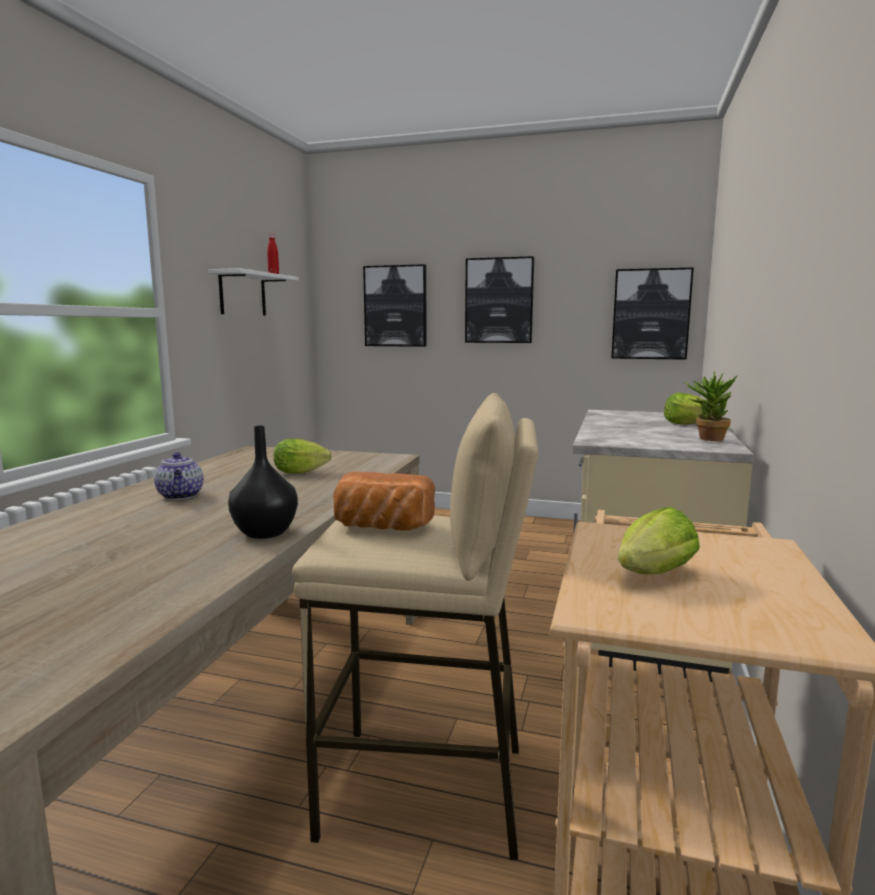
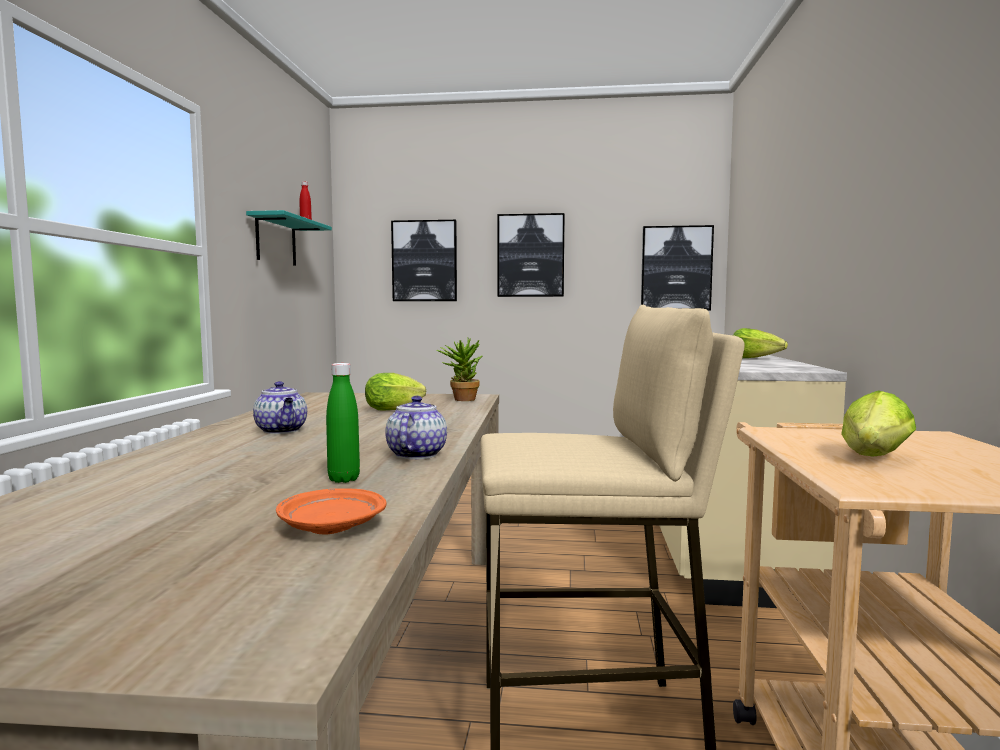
camera: 10 degrees left, 5 degrees down
(115, 613) = (330, 526): none -> orange plate
(176, 559) = (344, 479): none -> green bottle
(242, 294) = (276, 241): white shelf -> turquoise shelf
(265, 532) = (416, 454): black vase -> teapot
(381, 528) = (547, 442): bread -> none
(706, 438) = (787, 365): potted plant -> potted plant (461, 399)

